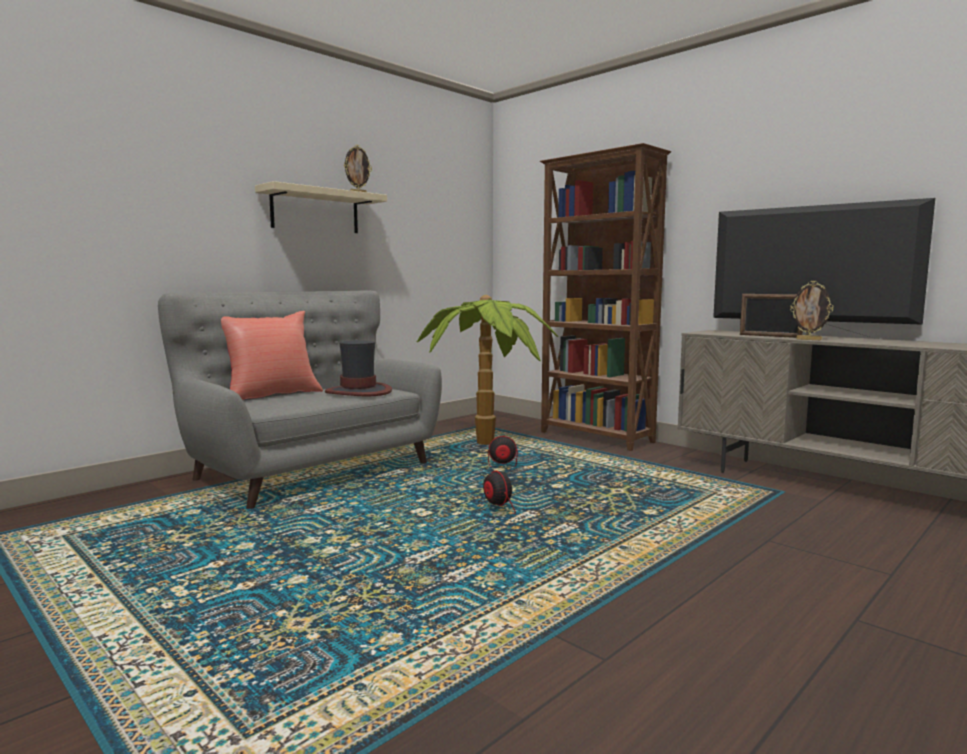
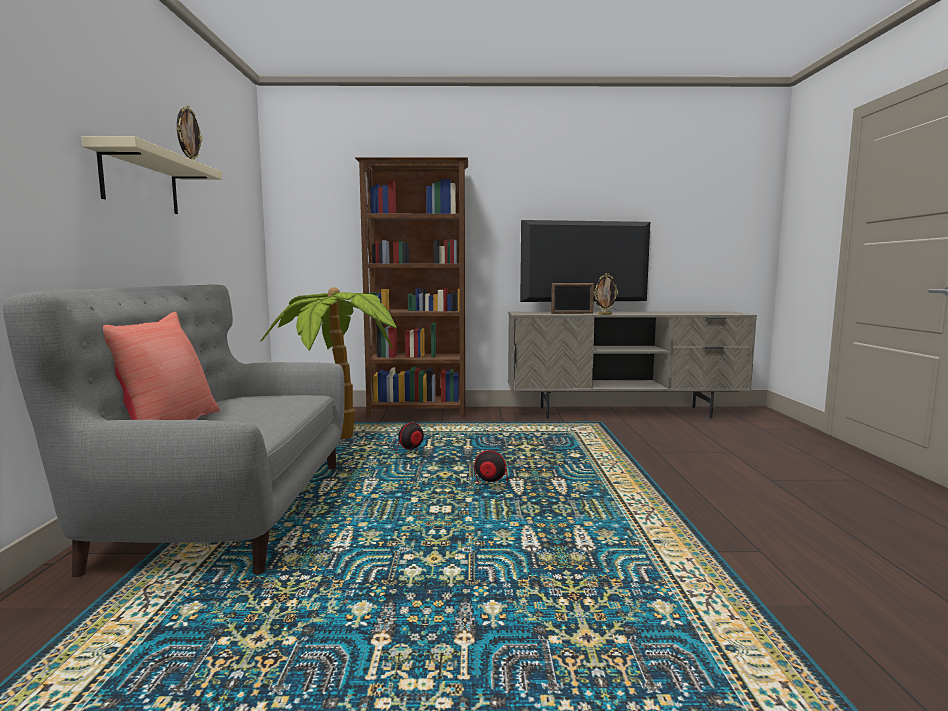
camera: 45 degrees left, 0 degrees up
(359, 392) = (278, 403): hat -> none

